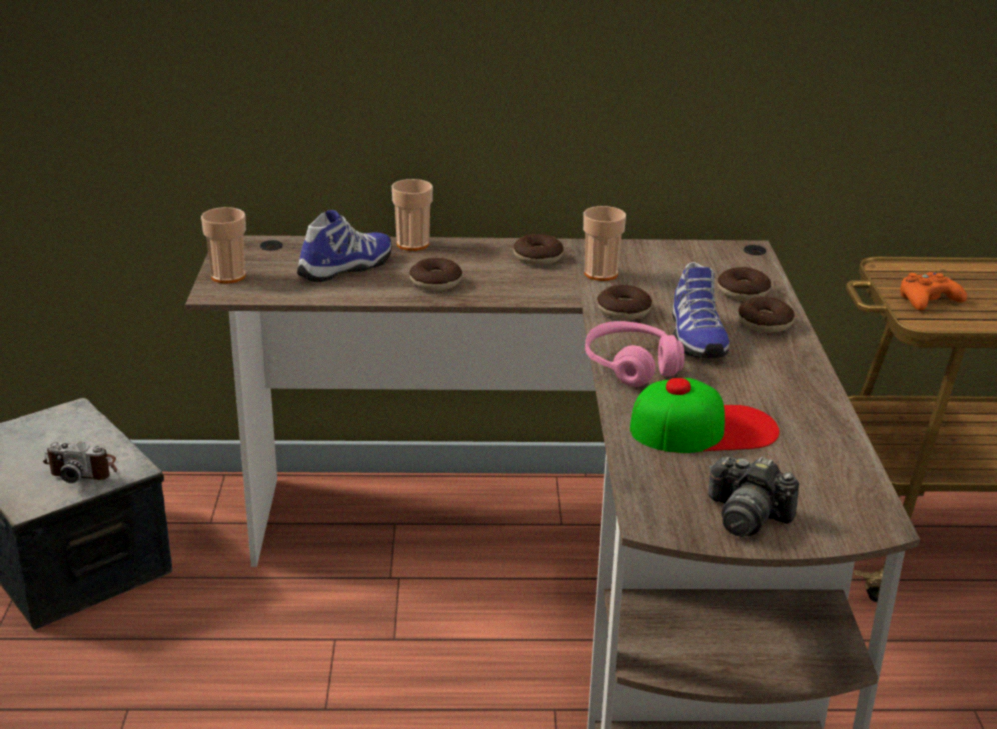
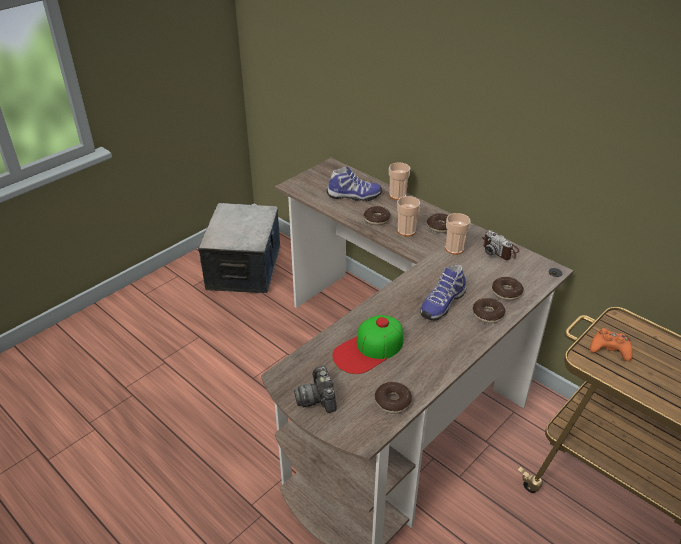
camera: 45 degrees right, 10 degrees up
(84, 469) = (241, 237): camera -> camera (500, 250)
(228, 276) = (306, 180): cup -> cup (406, 231)
(623, 311) = (432, 273): donut -> donut (392, 401)
(631, 366) = (389, 302): pink headphones -> none
(704, 428) = (369, 349): cap -> cap turned 105 degrees clockwise

